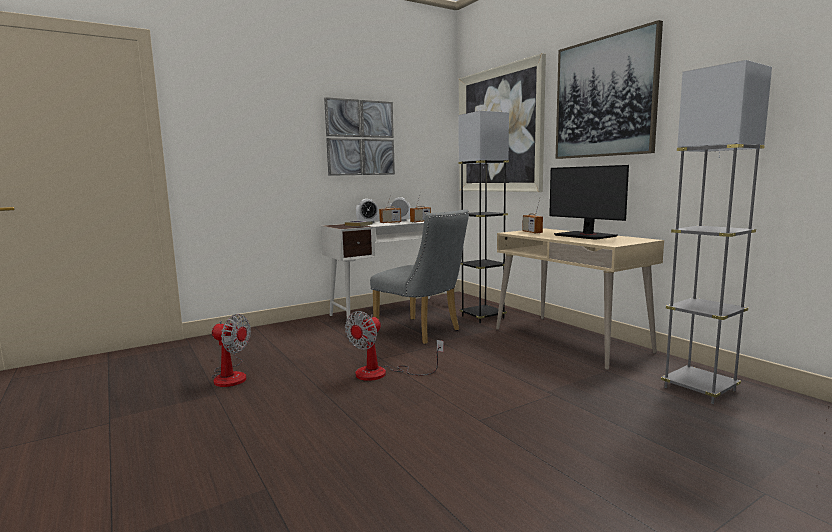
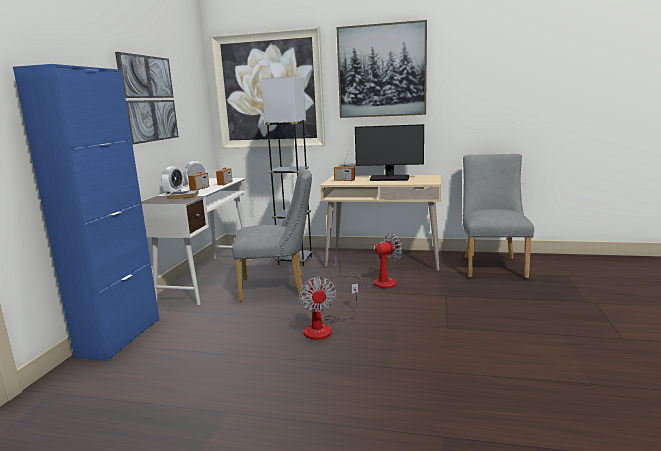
camera: 45 degrees left, 5 degrees up
(230, 376) = (198, 392): fan -> fan (376, 282)
(270, 329) = (120, 337): none -> blue cabinet
(699, 389) = (492, 265): grey floor lamp -> grey chair

